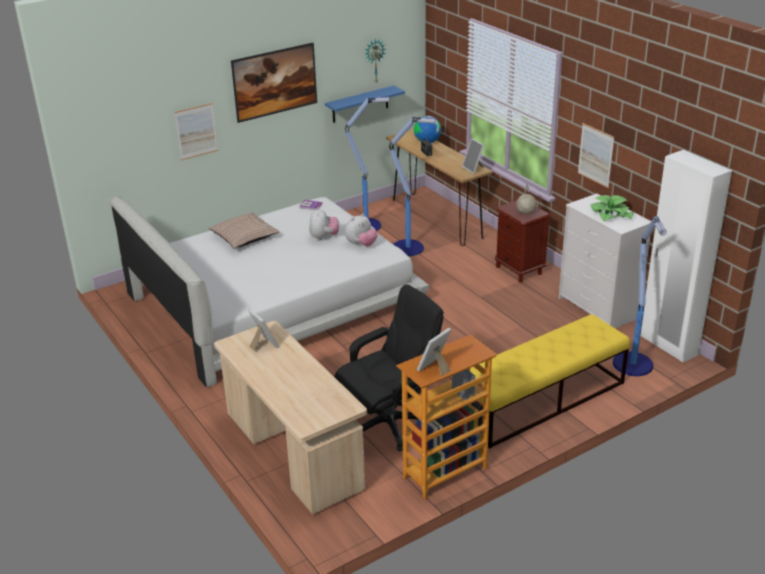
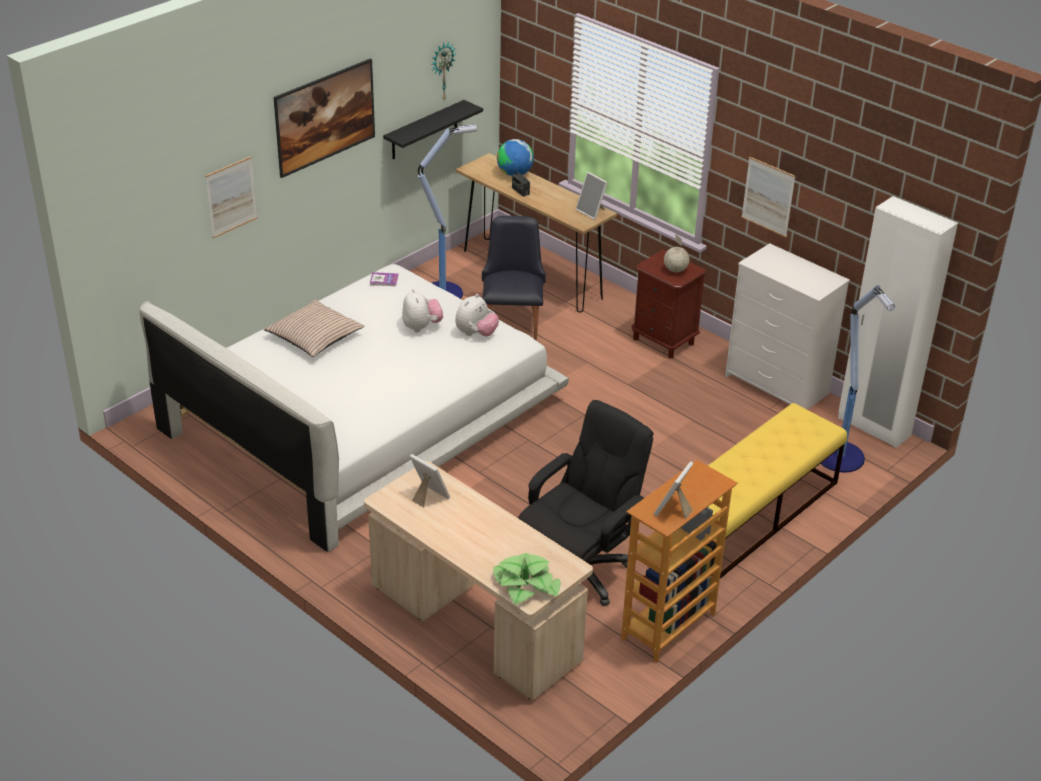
camera: 15 degrees left, 5 degrees up
(360, 104) = (424, 130): blue shelf -> black shelf
(409, 248) = (512, 322): floor lamp -> black chair
(611, 214) = (797, 273): potted plant -> potted plant (526, 585)

